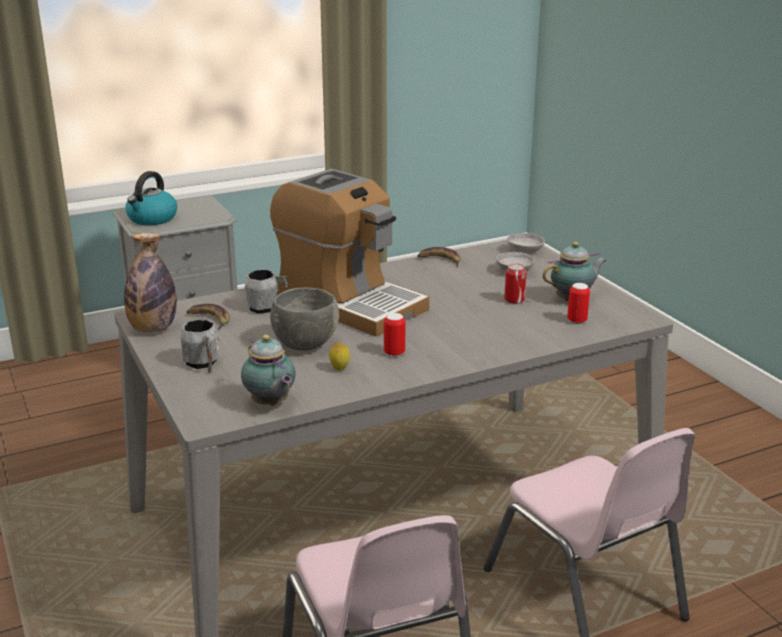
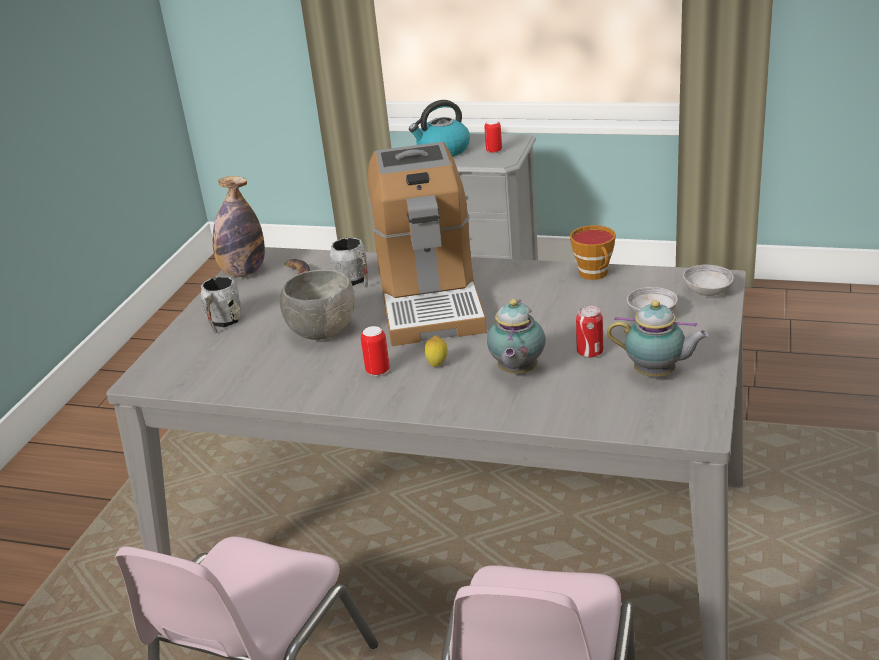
camera: 45 degrees right, 5 degrees up
(270, 404) = (206, 384): teapot -> teapot (517, 372)
(339, 369) = (309, 370): lemon -> lemon (437, 364)
(440, 260) = (595, 274): banana -> cup
(577, 321) = (615, 404): can -> can (494, 151)

